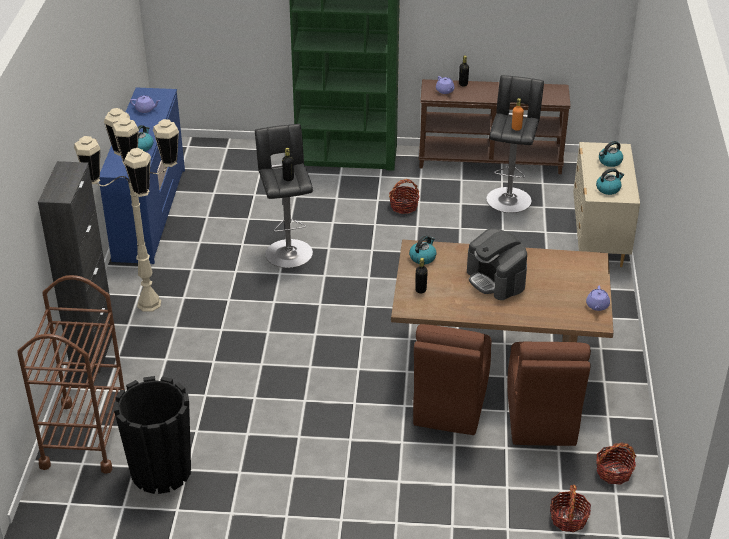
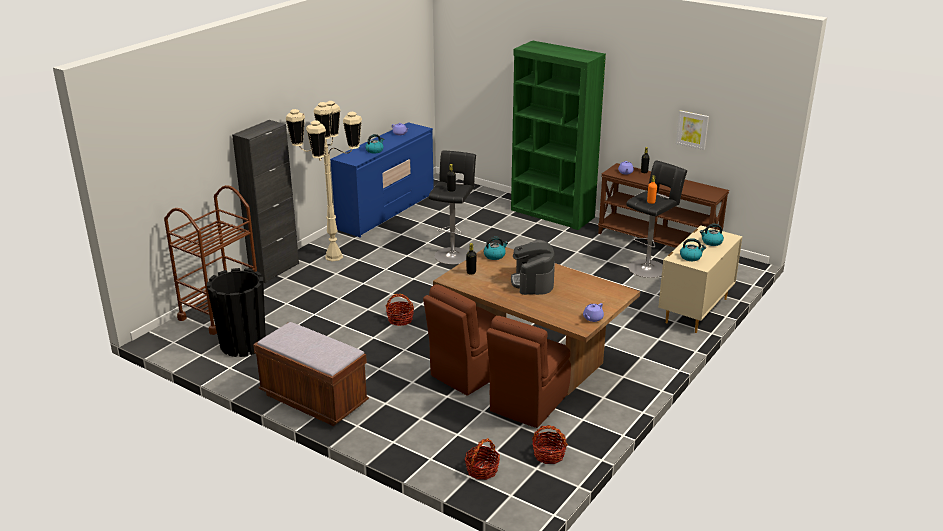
camera: 30 degrees right, 10 degrees down
(317, 510) = (313, 399): none -> brown bench
(404, 206) = (562, 251): basket -> basket (400, 319)
(519, 25) = (692, 129): none -> picture

